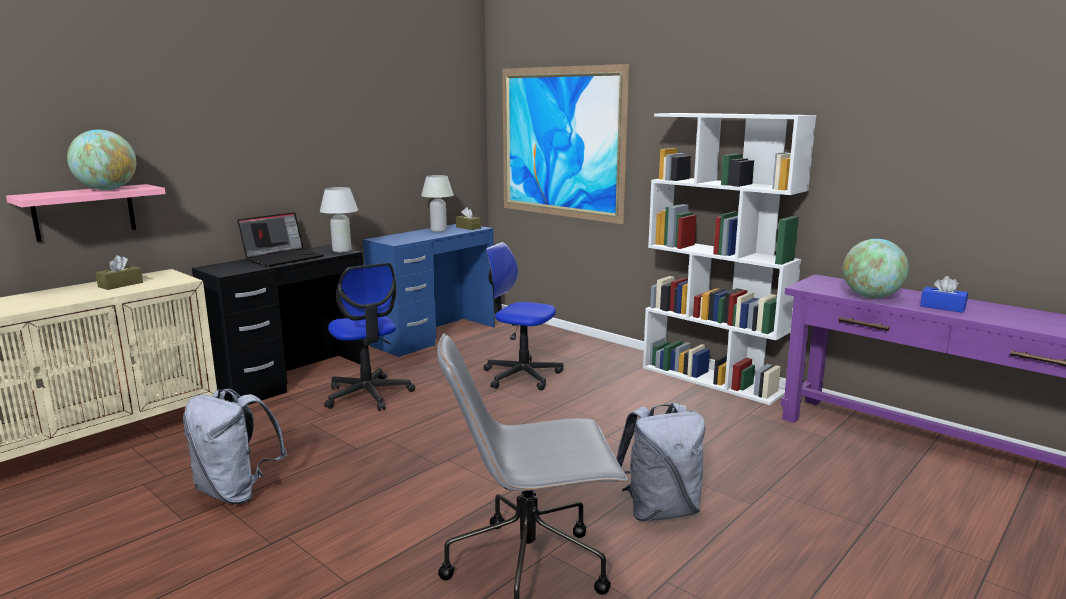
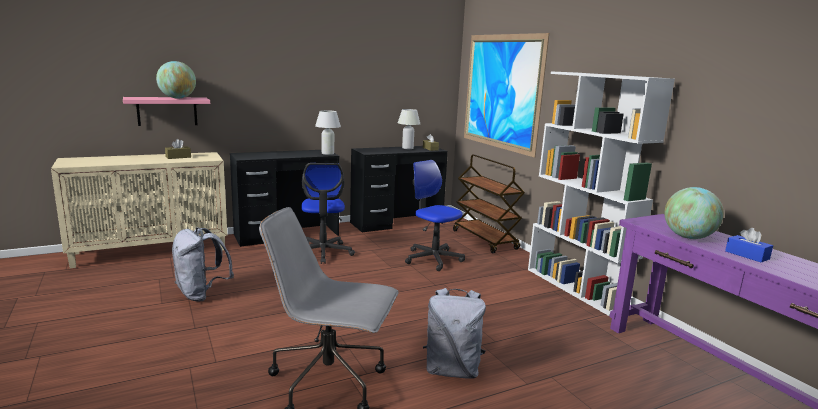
camera: 20 degrees right, 0 degrees up
(284, 258) = (287, 154): laptop -> none
(434, 336) = (396, 222): blue desk -> black desk
(564, 340) = (485, 240): none -> brown cart

